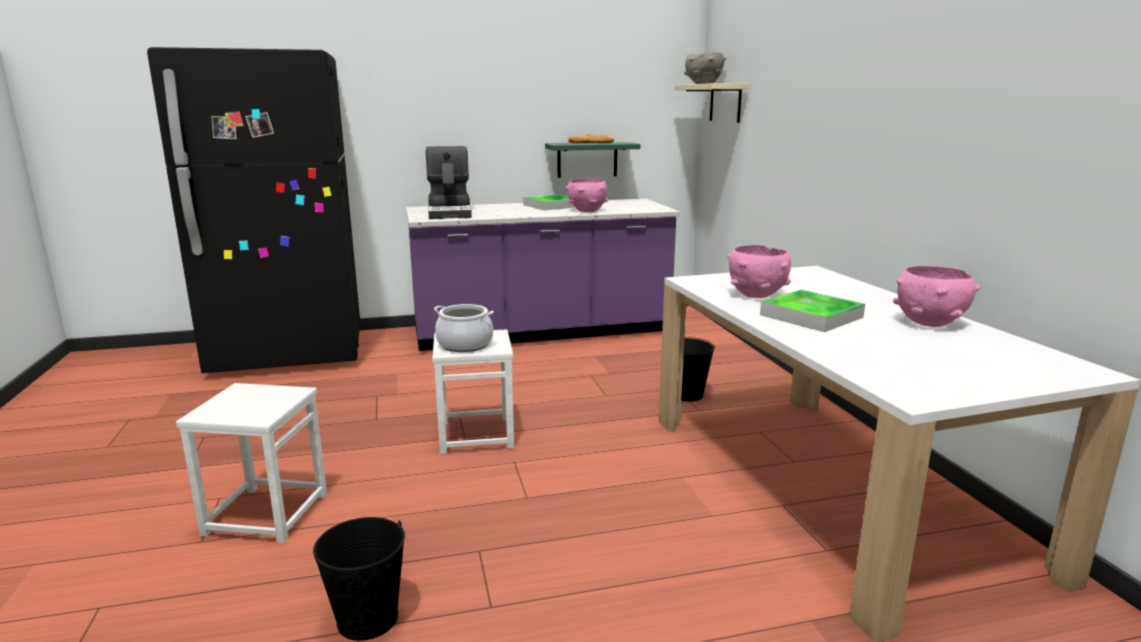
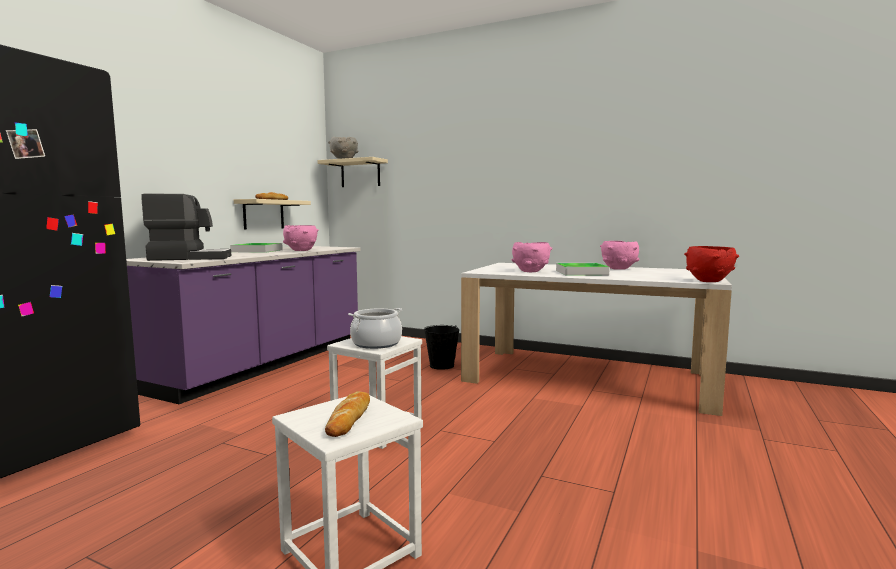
camera: 50 degrees left, 10 degrees down
(248, 404) = (349, 418): none -> bread
(367, 619) = (586, 543): black bucket -> none
(450, 212) = (190, 258): coffee machine -> coffee machine turned 45 degrees counterclockwise
(587, 159) = (263, 214): green shelf -> beige shelf
(914, 395) = (709, 281): none -> red bowl

